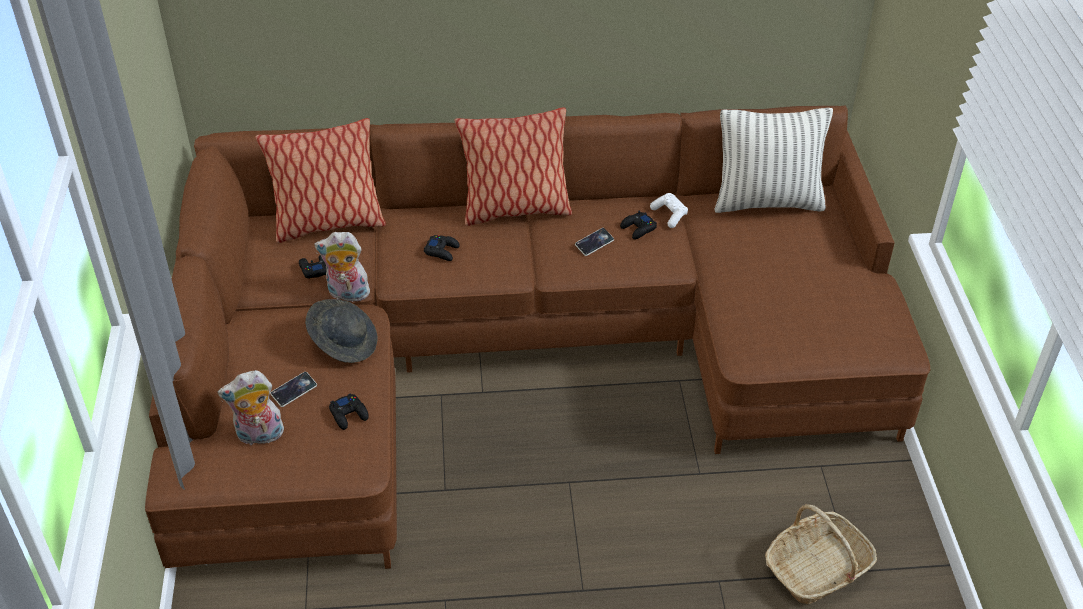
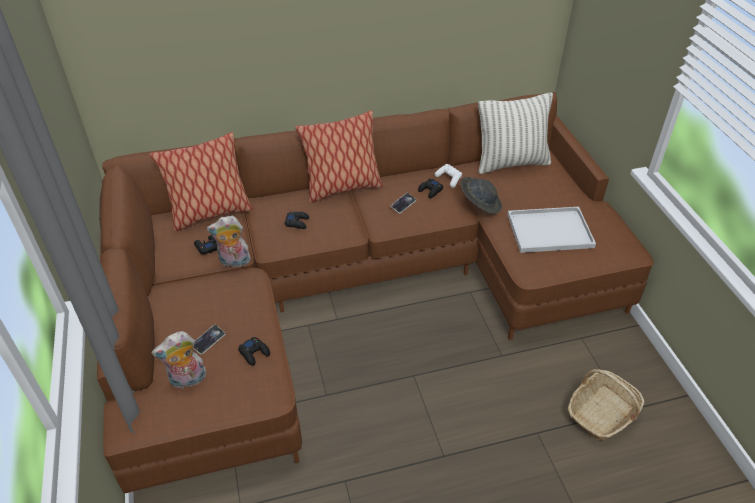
camera: 10 degrees left, 0 degrees up
(344, 342) = (239, 298): grey hat -> grey hat (479, 203)
(788, 307) = (548, 231): none -> white tray

